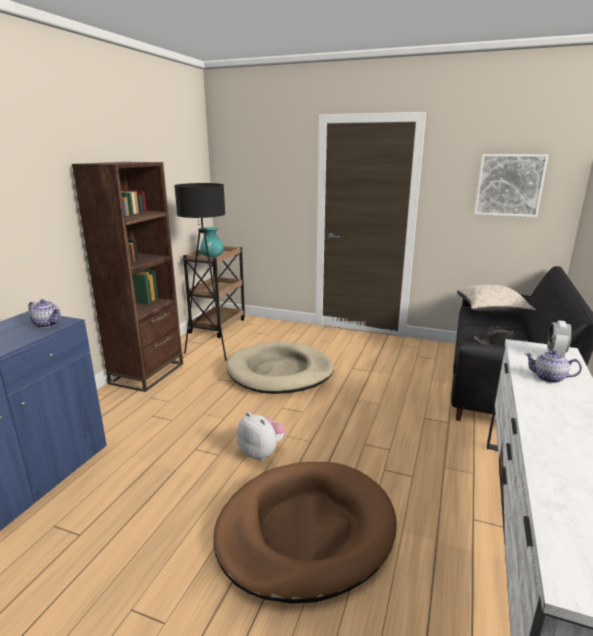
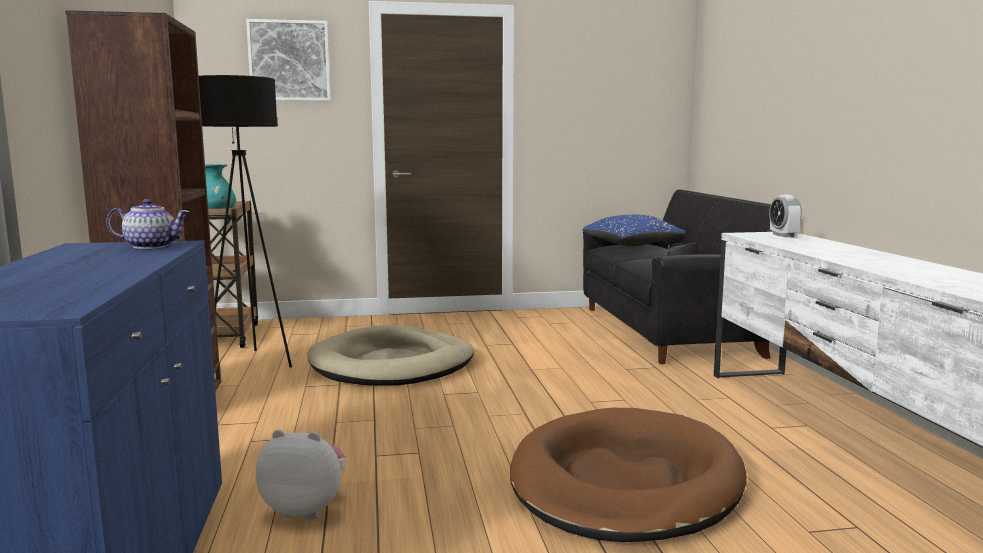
camera: 30 degrees left, 10 degrees down
(261, 453) = (477, 437): plush toy -> plush toy (306, 509)
(492, 311) = (632, 246): beige pillow -> blue pillow
(509, 185) = (618, 96): picture -> picture (289, 61)
(548, 378) = (806, 244): teapot -> none

